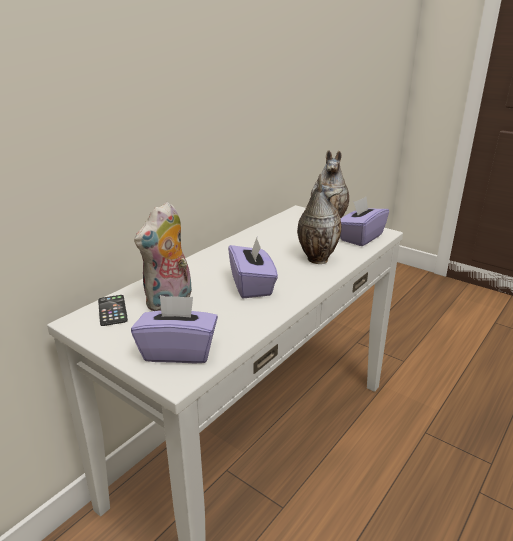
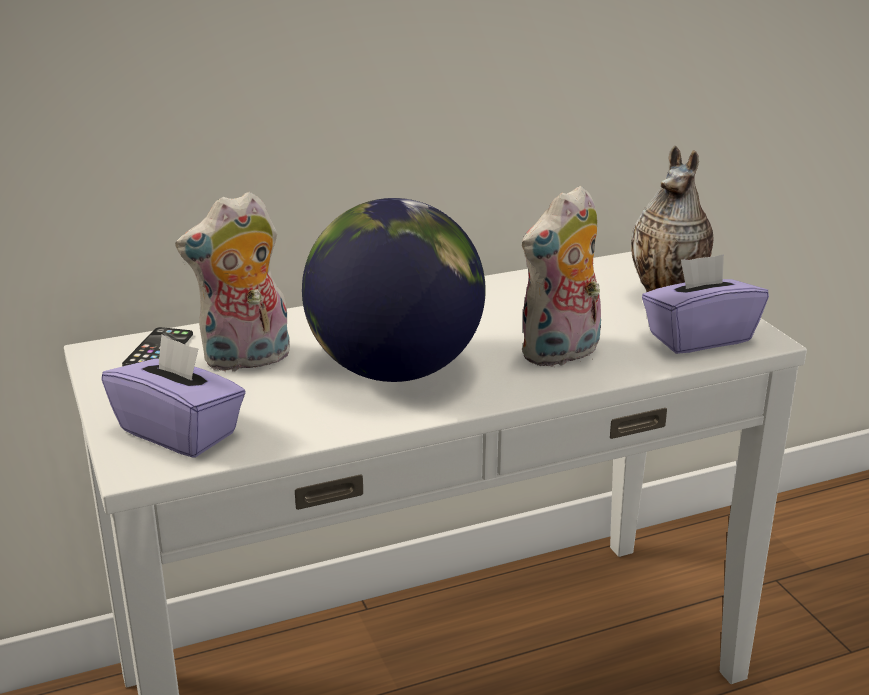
camera: 30 degrees right, 0 degrees up
(252, 285) = (395, 370): purple tissue box -> globe
(316, 258) = (561, 354): vase -> plush toy

